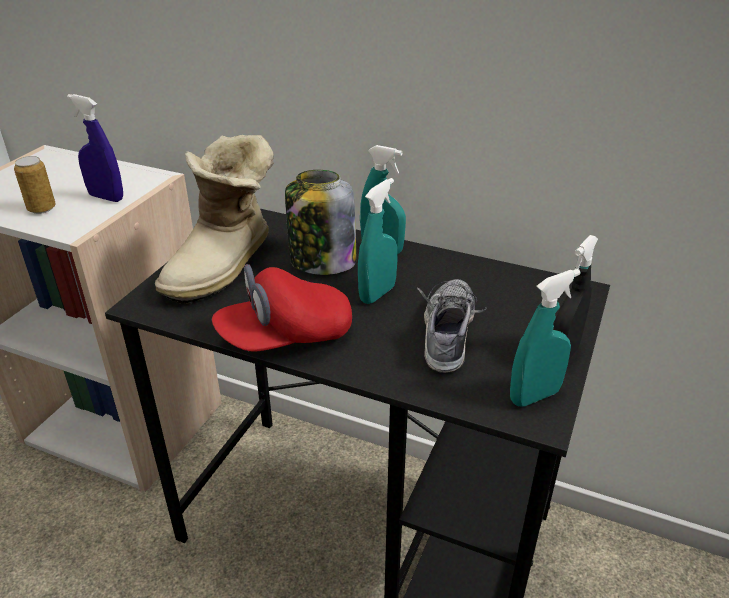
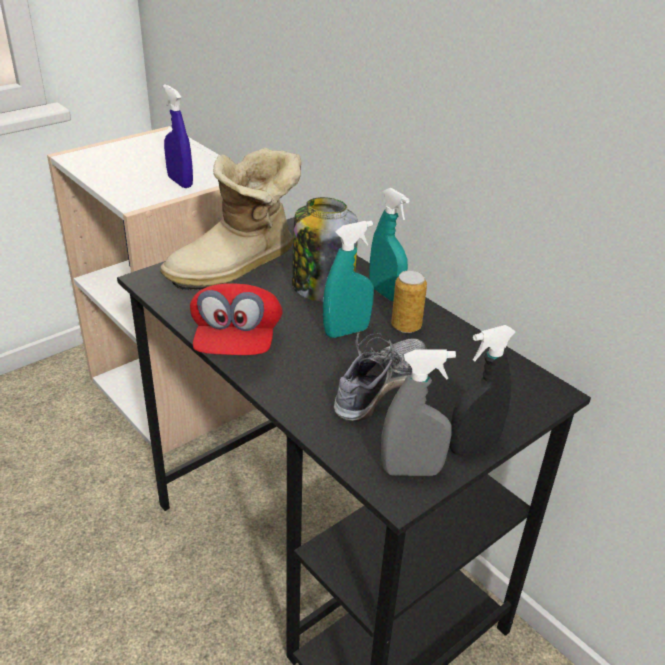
camera: 25 degrees right, 0 degrees up
(41, 208) = (125, 179): can -> can (406, 326)
(285, 336) = (237, 342): red cap -> red cap turned 90 degrees counterclockwise
(534, 396) = (411, 470): turquoise spray bottle -> grey spray bottle

